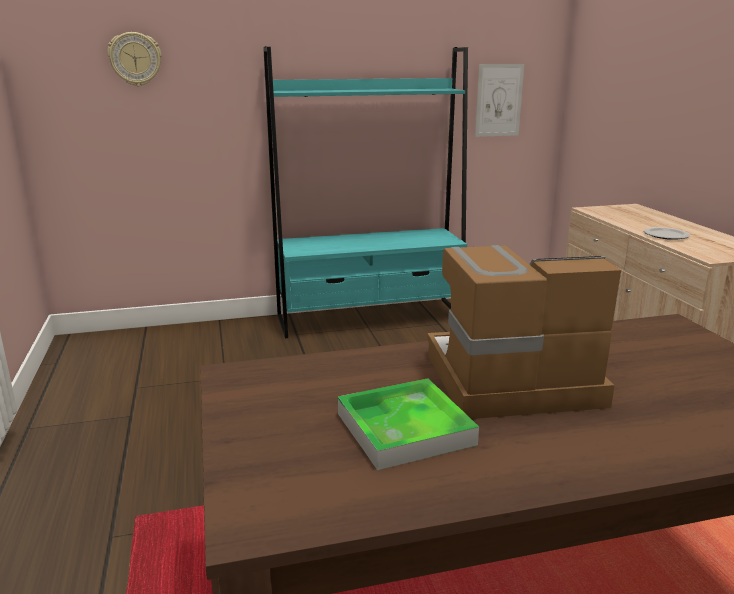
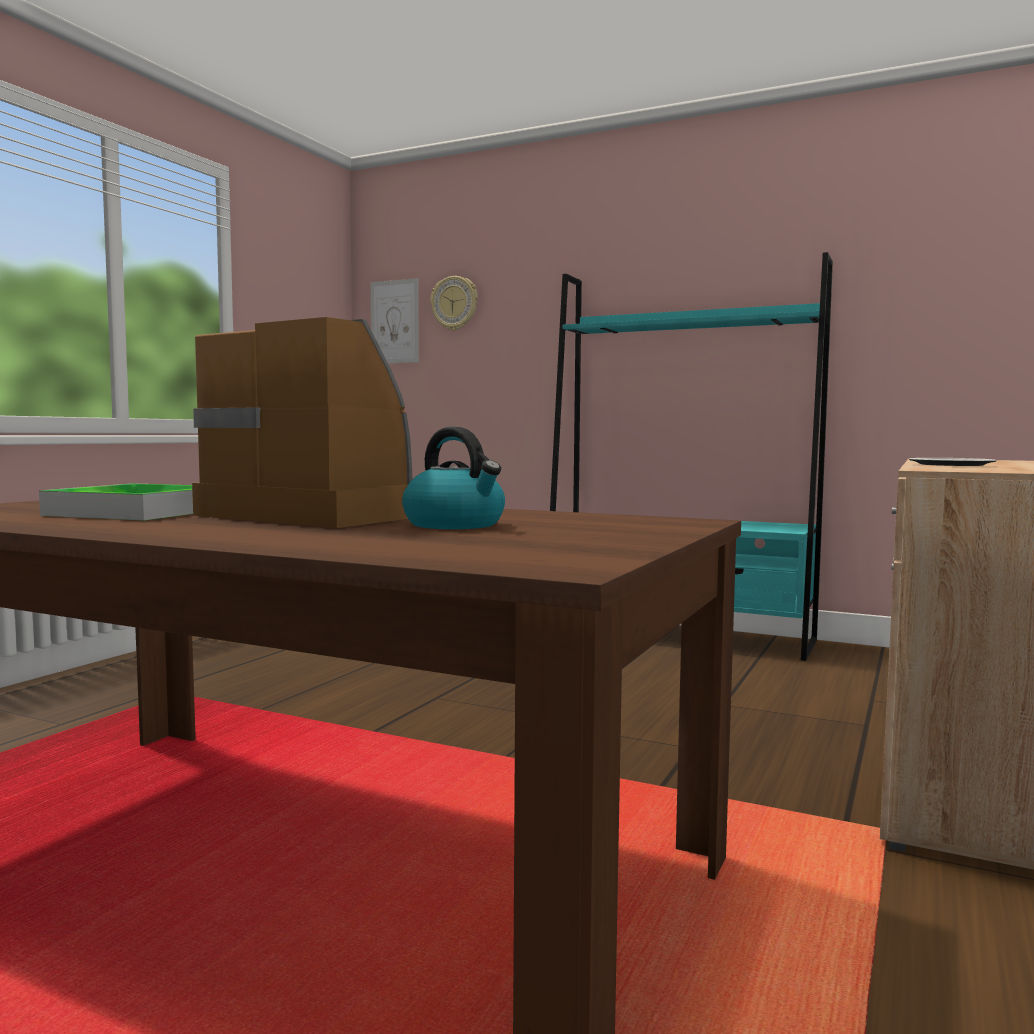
camera: 40 degrees right, 15 degrees down
(499, 100) = (912, 333): picture -> picture (395, 322)
(630, 375) = (456, 525): none -> kettle

